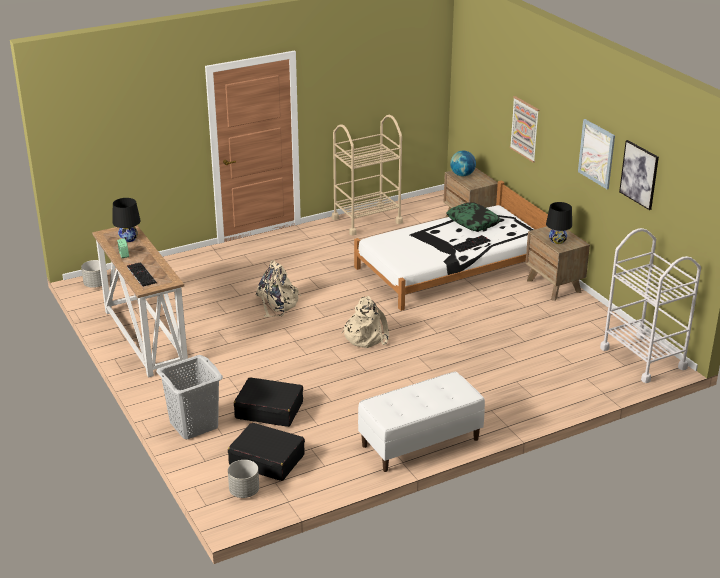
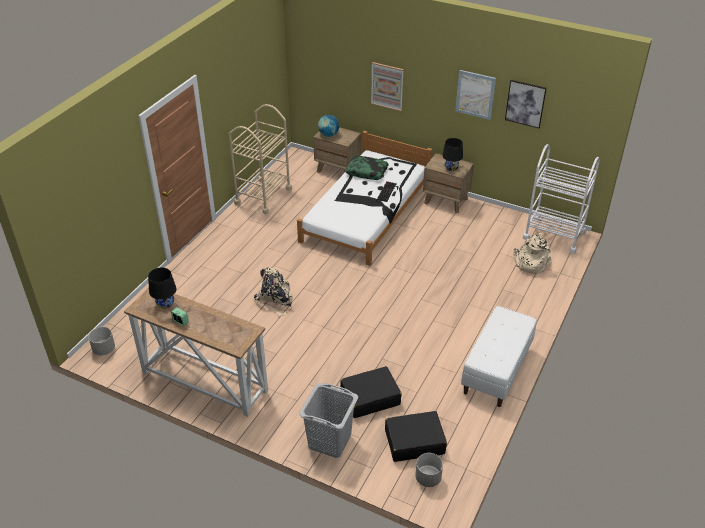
camera: 35 degrees left, 10 degrees up
(140, 274) = (218, 335): keyboard -> none
(365, 336) = (369, 299): beige backpack -> beige backpack (530, 263)

